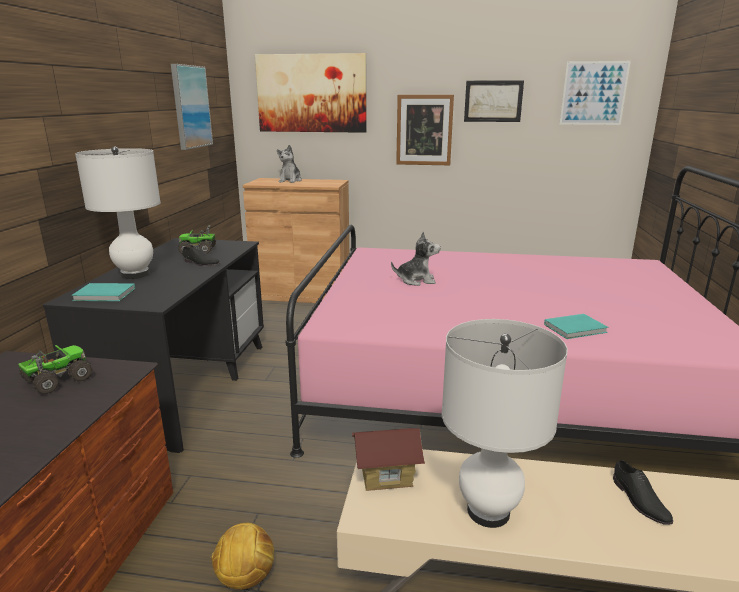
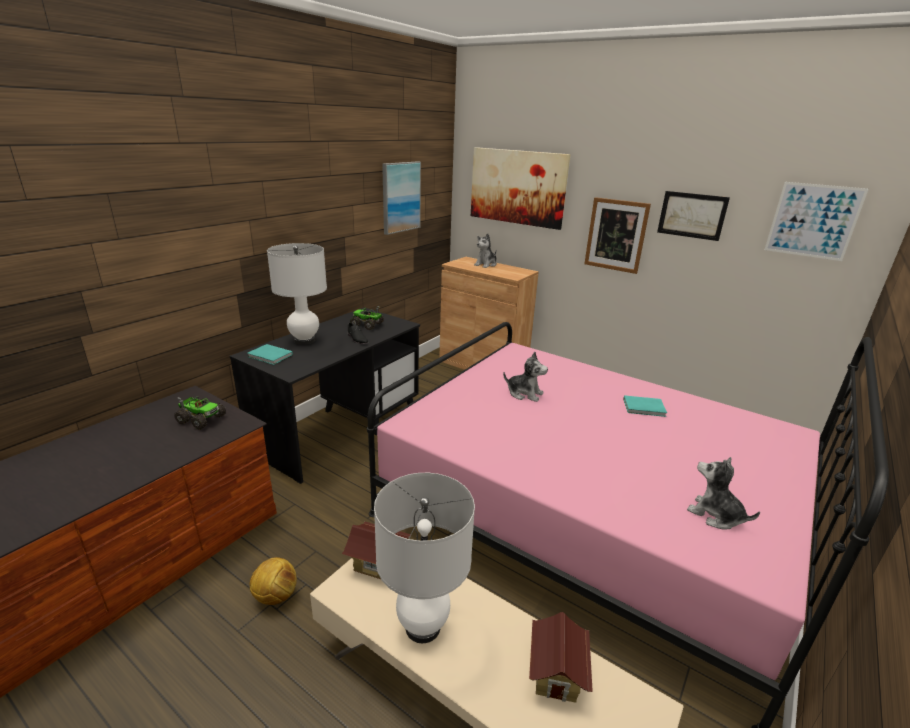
camera: 25 degrees right, 5 degrees up
(56, 380) = (201, 419): toy truck -> toy truck turned 45 degrees clockwise
(576, 328) = (616, 491): turquoise book -> turquoise book (645, 408)
(639, 500) = (556, 675): black shoe -> toy house
(662, 325) = (715, 515): none -> plush toy

